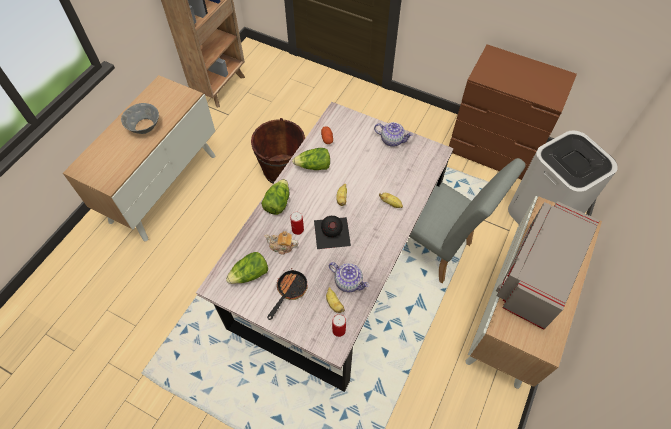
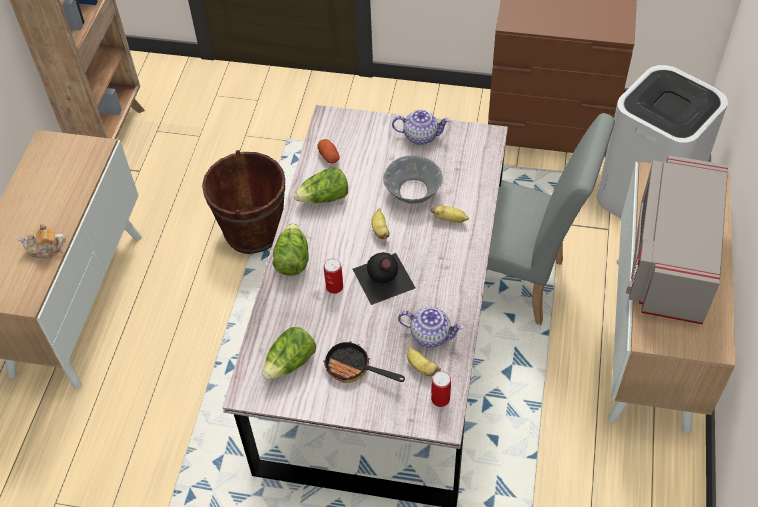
camera: 15 degrees left, 5 degrees down
(144, 126) = (45, 207): grey bowl -> grey bowl (412, 192)
(282, 246) = (321, 315): teapot -> teapot (46, 250)
(289, 291) = (354, 368): frying pan -> frying pan turned 75 degrees counterclockwise

